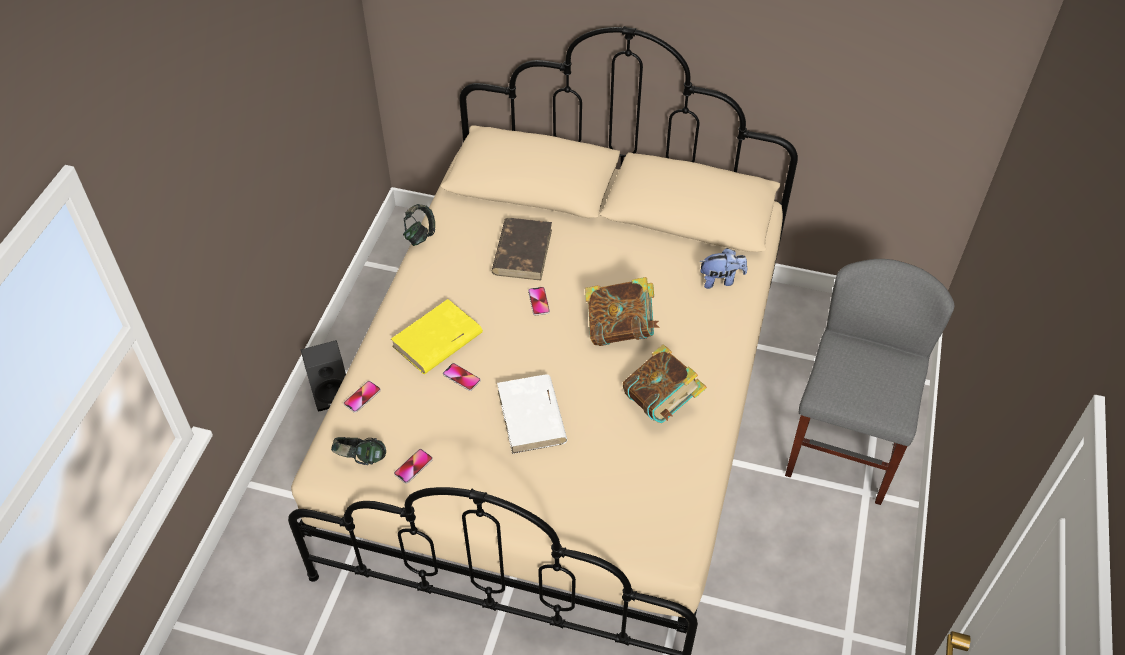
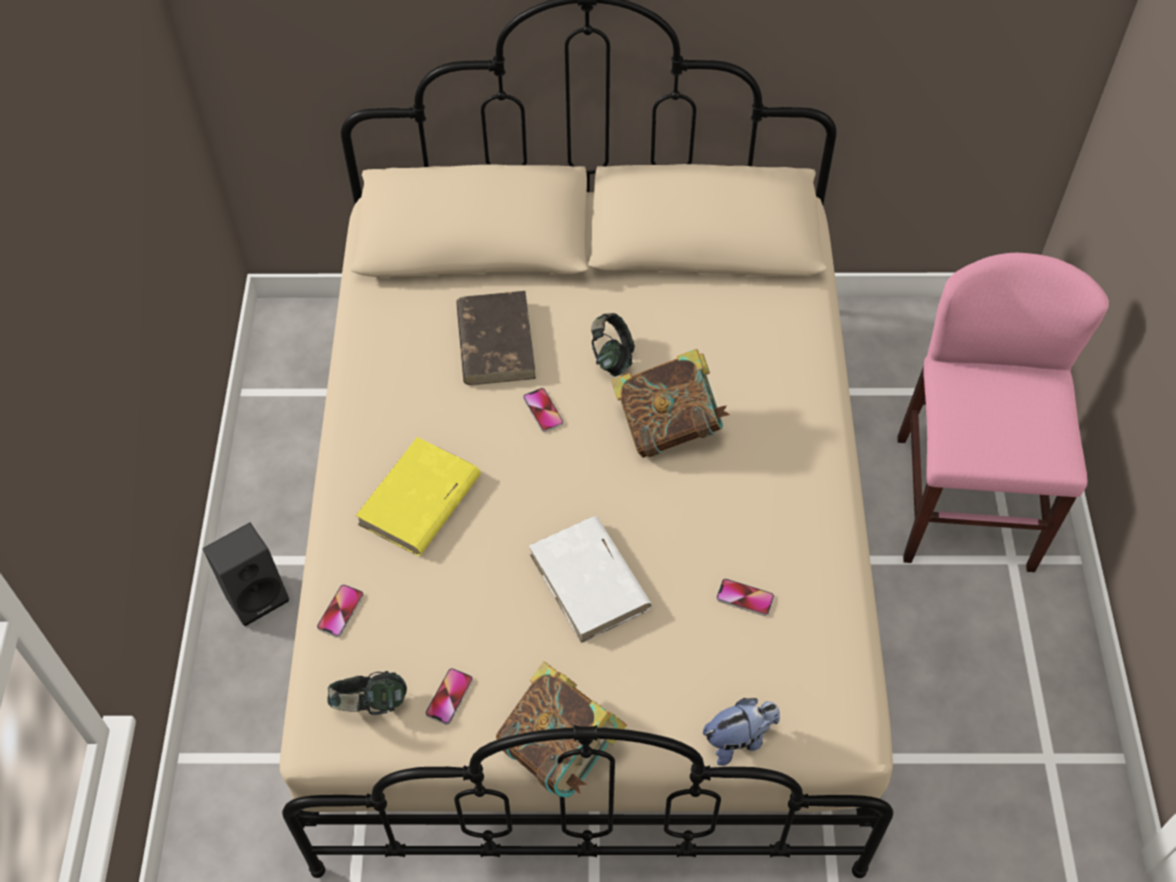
camera: 15 degrees left, 5 degrees up
(420, 235) = (342, 349): headphones -> headphones (612, 357)
(461, 377) = (473, 548): phone -> phone (744, 598)
(661, 403) = (758, 519): book -> book (561, 749)
(721, 280) = (778, 324): plush toy -> plush toy (739, 740)
(843, 445) = (964, 503): grey chair -> pink chair

